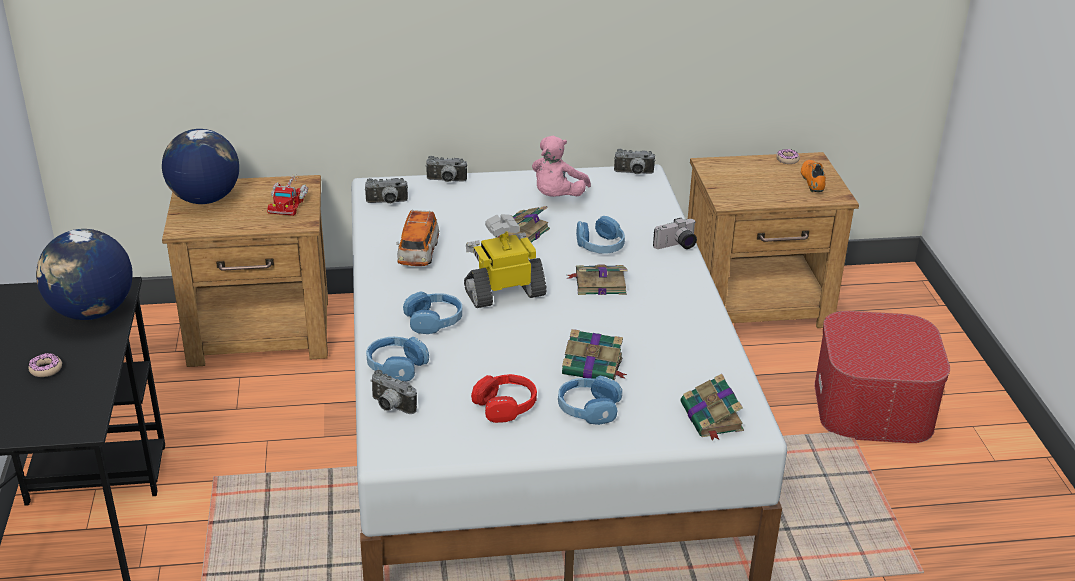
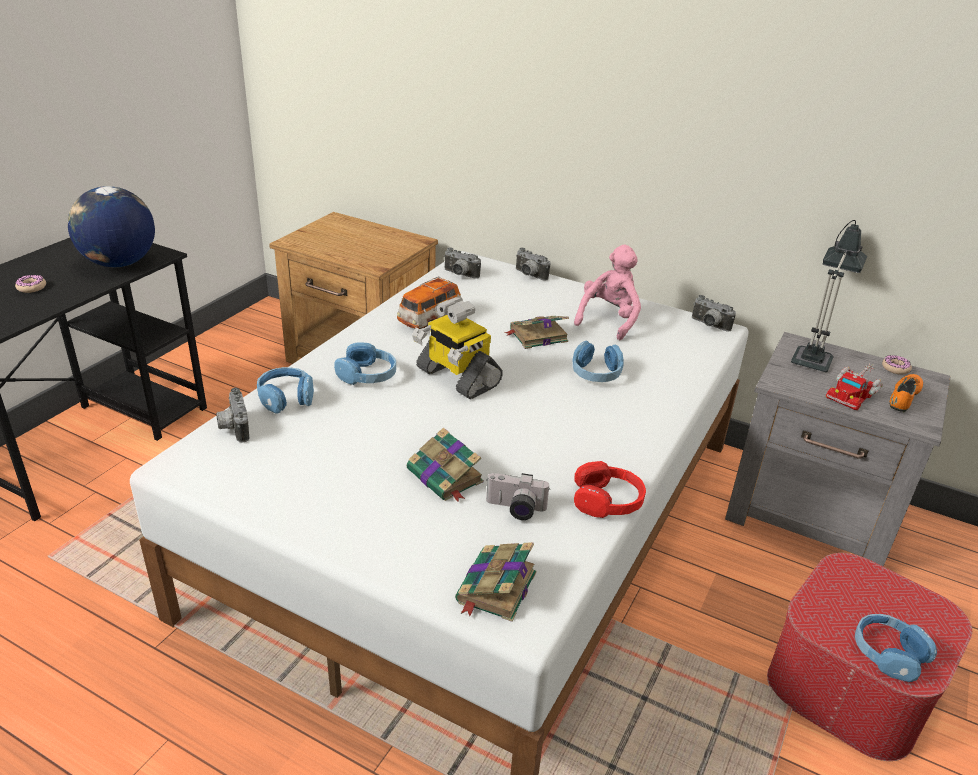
camera: 35 degrees right, 0 degrees up
(204, 199) = (334, 228): globe -> none
(288, 202) = (386, 249): toy truck -> toy truck (852, 393)
(504, 293) = (456, 377): toy robot -> toy robot turned 150 degrees counterclockwise
(506, 406) = (321, 473): red headphones -> red headphones (607, 501)
(557, 197) = (609, 320): pink plush toy -> pink plush toy turned 150 degrees clockwise
(588, 409) = (387, 514): blue headphones -> blue headphones (888, 654)
(598, 283) = (551, 404): book -> none
(677, 246) = (673, 402): camera -> camera (515, 509)
(729, 171) = (813, 357): none -> table lamp
(758, 303) = (813, 514): brown nightstand -> grey nightstand

